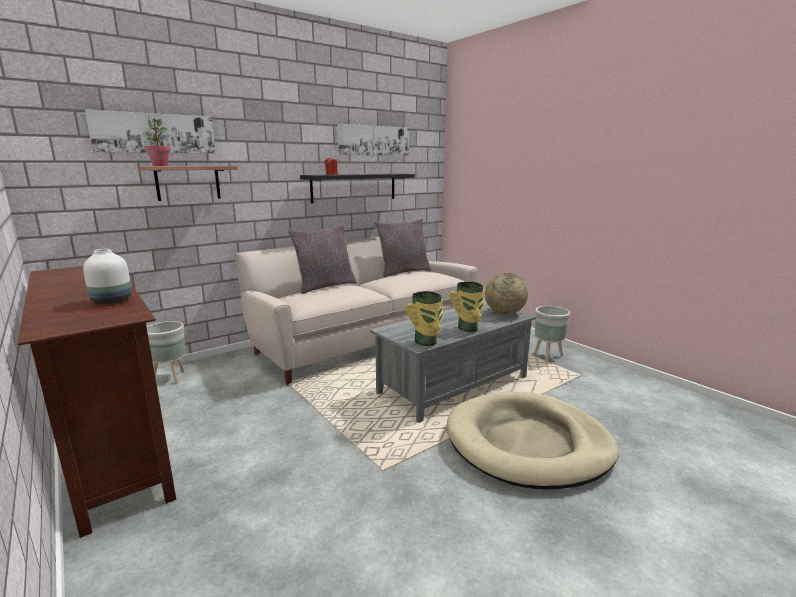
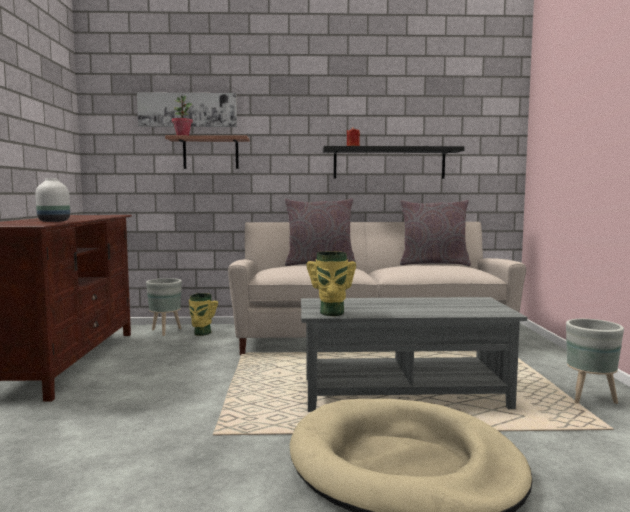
camera: 35 degrees right, 10 degrees down
(374, 140) = (418, 110): picture -> none
(468, 328) = (405, 312): vase -> vase (201, 333)
(504, 313) = (487, 308): globe -> none

